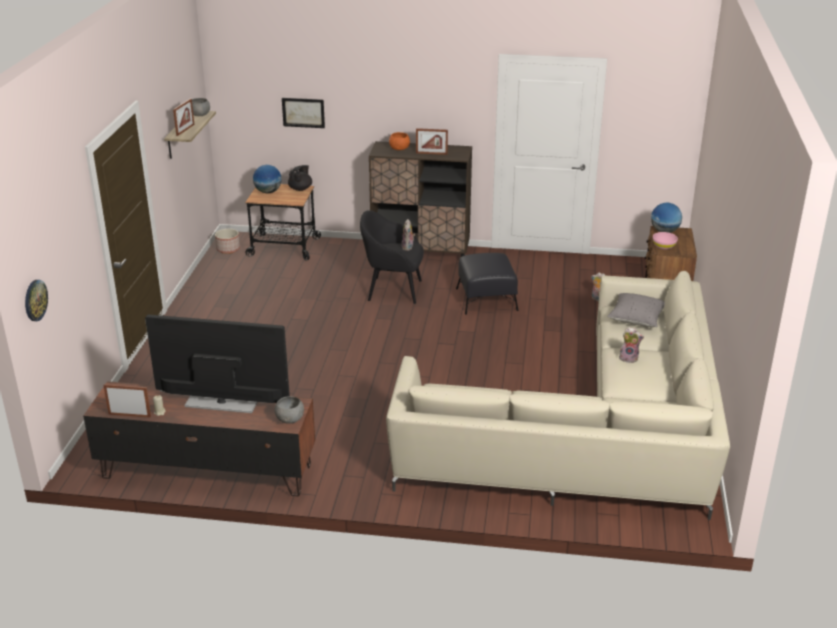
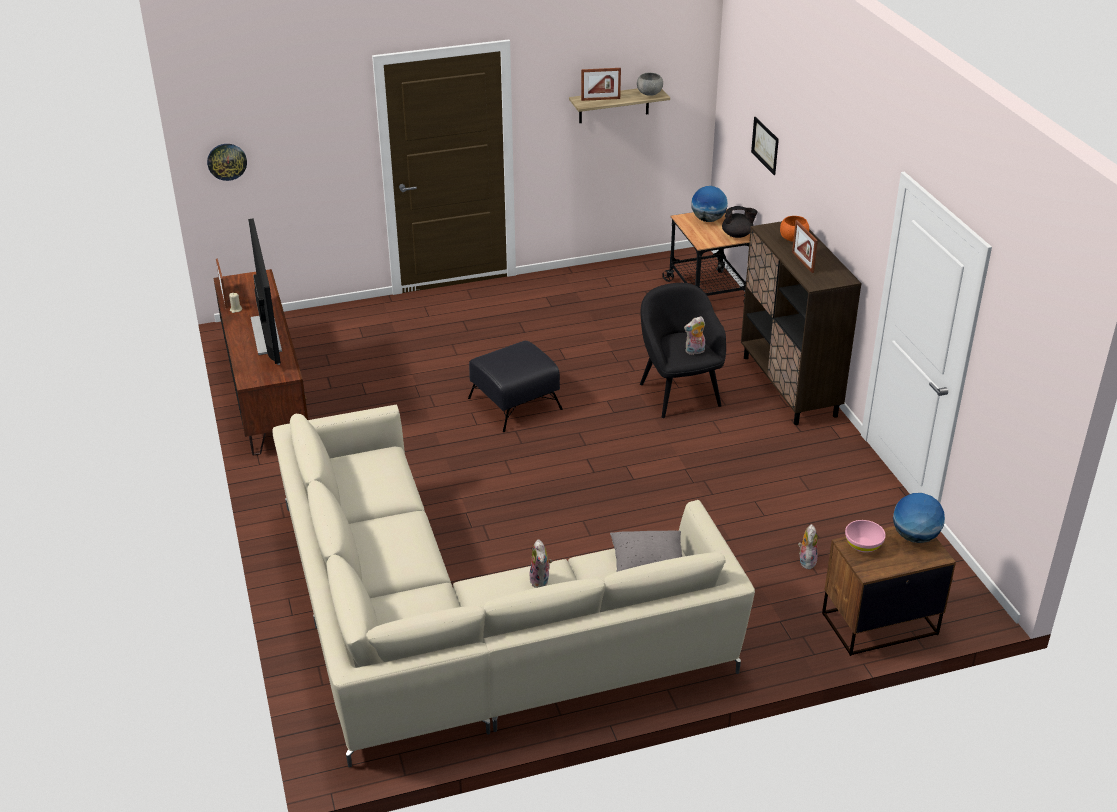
camera: 65 degrees right, 5 degrees up
(228, 249) = (668, 263): planter -> none
(290, 419) = (259, 378): grey bowl -> none
(486, 299) = (721, 467): black ottoman -> black ottoman (515, 403)

